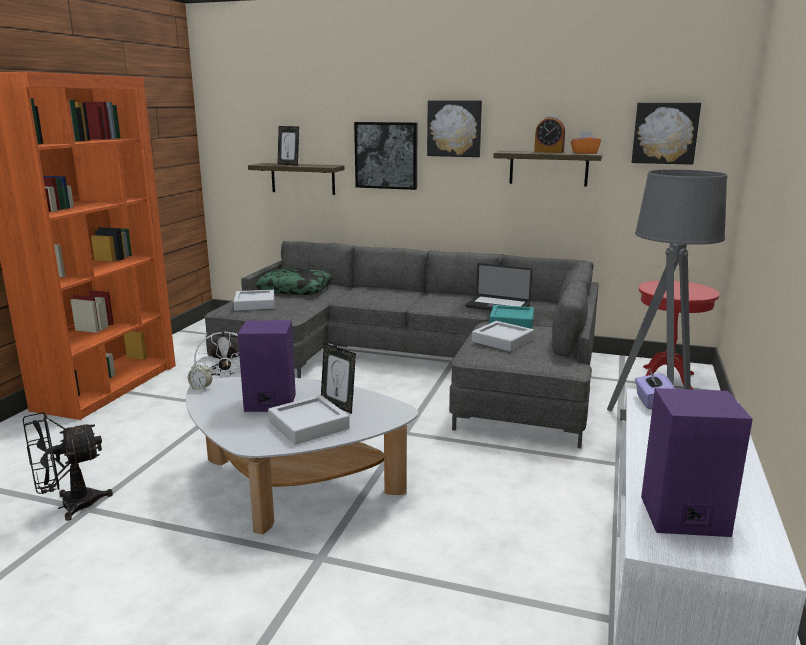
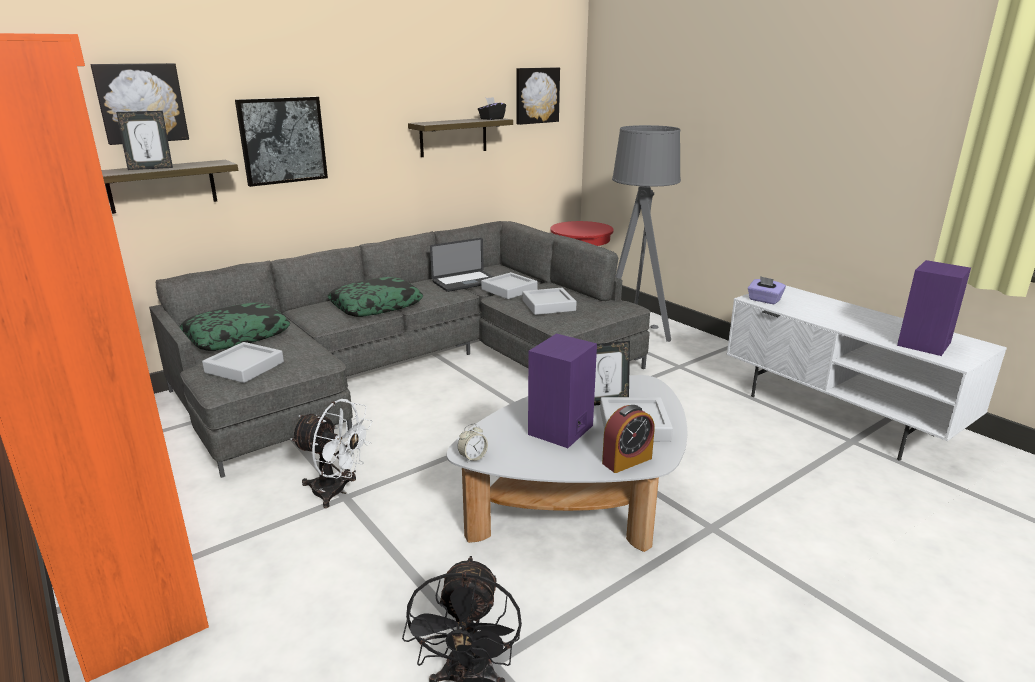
camera: 55 degrees left, 5 degrees up
(401, 300) = (376, 306): none -> pillow
(454, 128) = (360, 101): picture -> picture (141, 103)
(511, 321) = (509, 290): turquoise tray -> grey tray
(549, 152) = (460, 120): alarm clock -> alarm clock (627, 460)
(584, 153) = (491, 119): orange tissue box -> black tissue box

